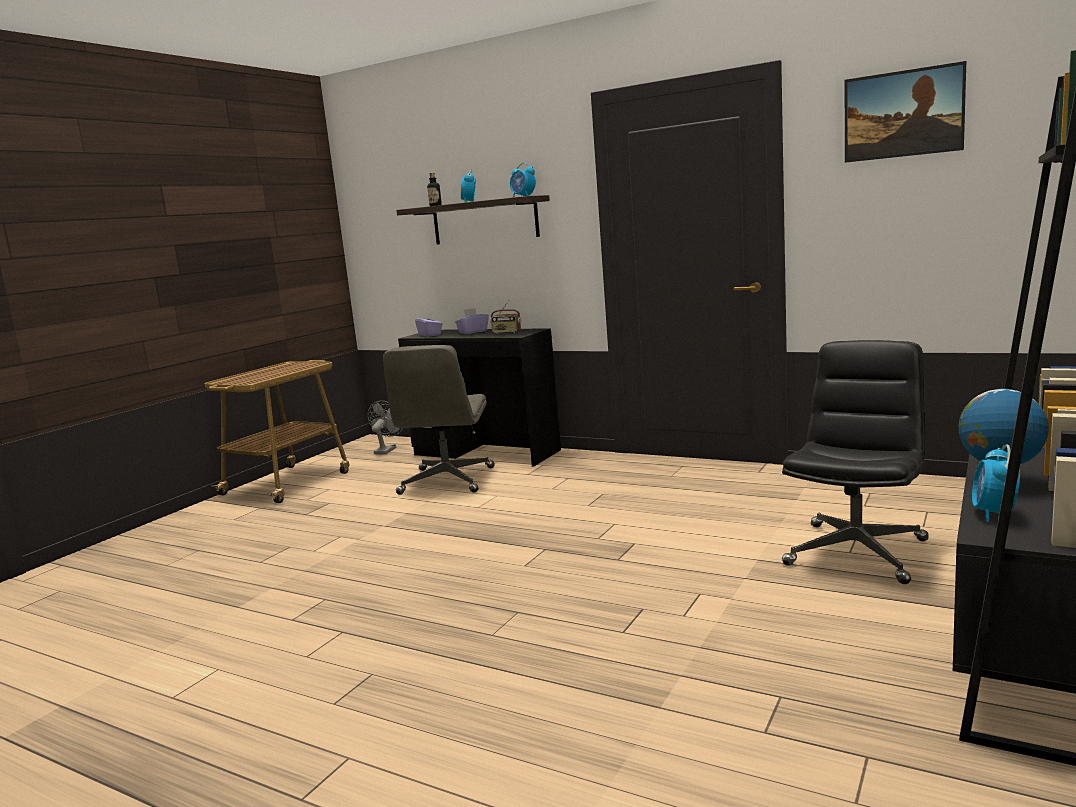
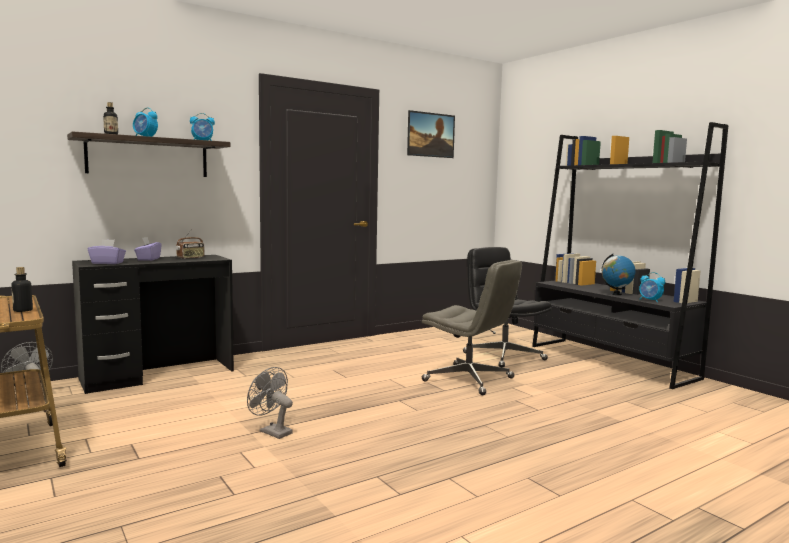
camera: 65 degrees left, 5 degrees down
(271, 376) = (23, 310): none -> bottle
(394, 530) = (271, 431): none -> grey fan
(447, 481) = (195, 397): grey office chair -> grey office chair (469, 380)

